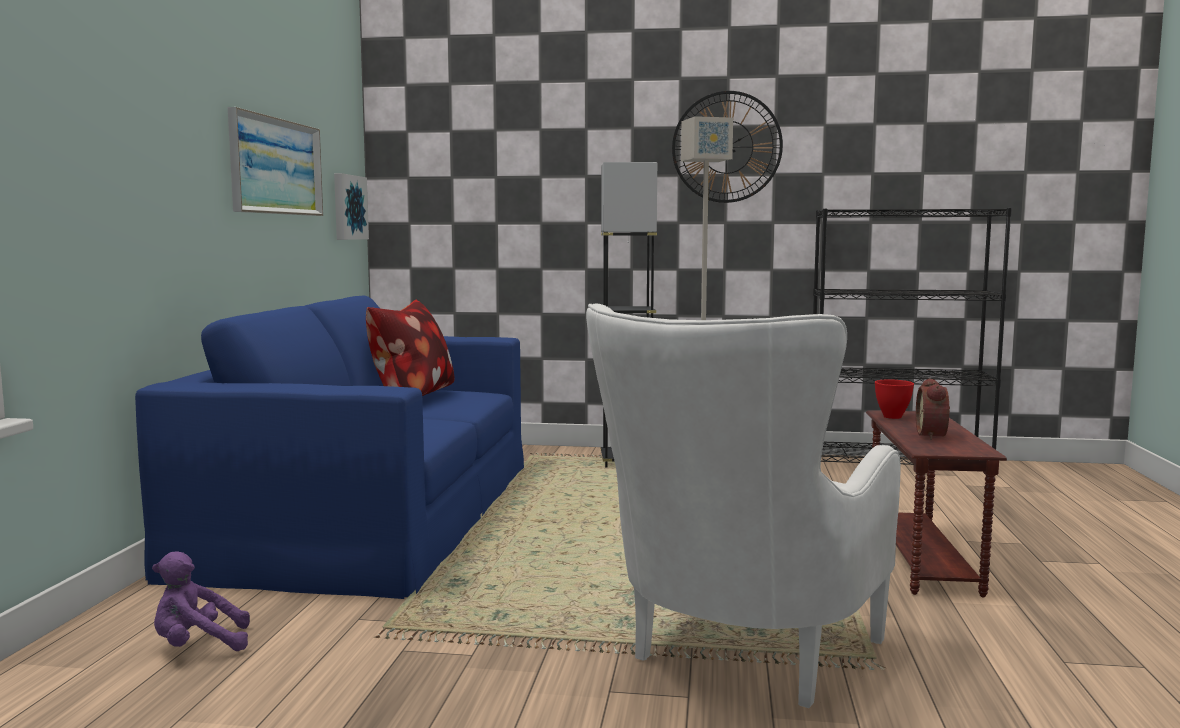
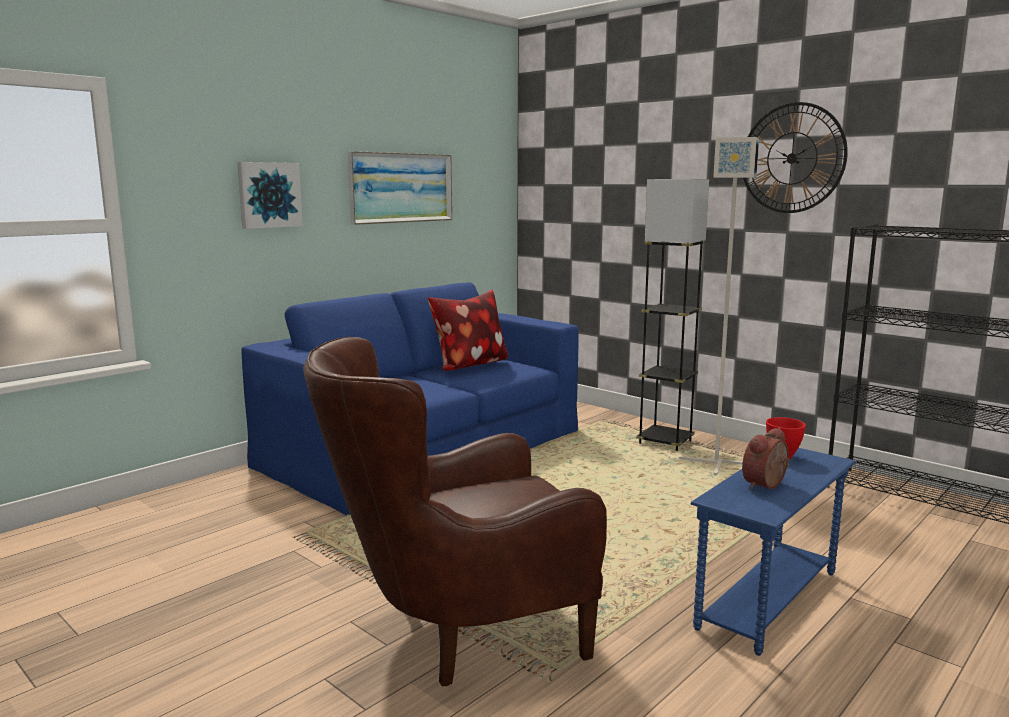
camera: 35 degrees right, 5 degrees up
(198, 646) = (212, 514): purple plush toy -> none
(348, 207) = (490, 210): picture -> picture (268, 195)
(738, 663) = (457, 634): white armchair -> brown armchair
(923, 558) = (769, 601): brown side table -> blue side table

